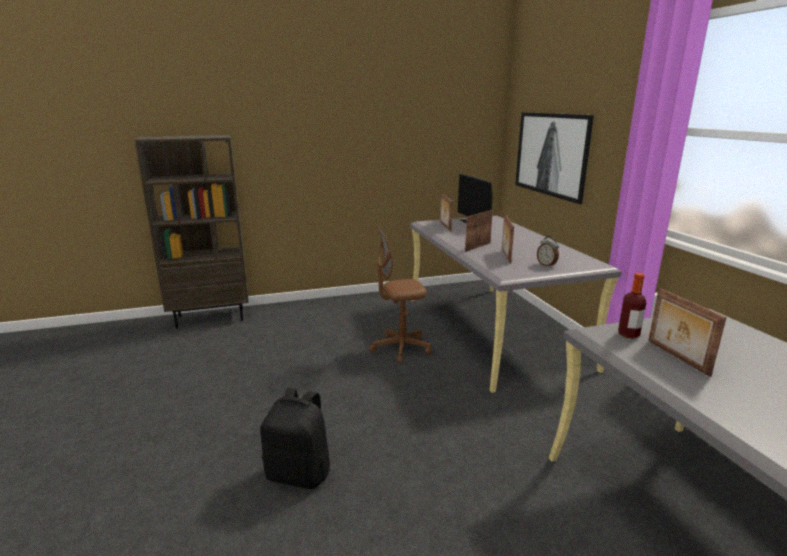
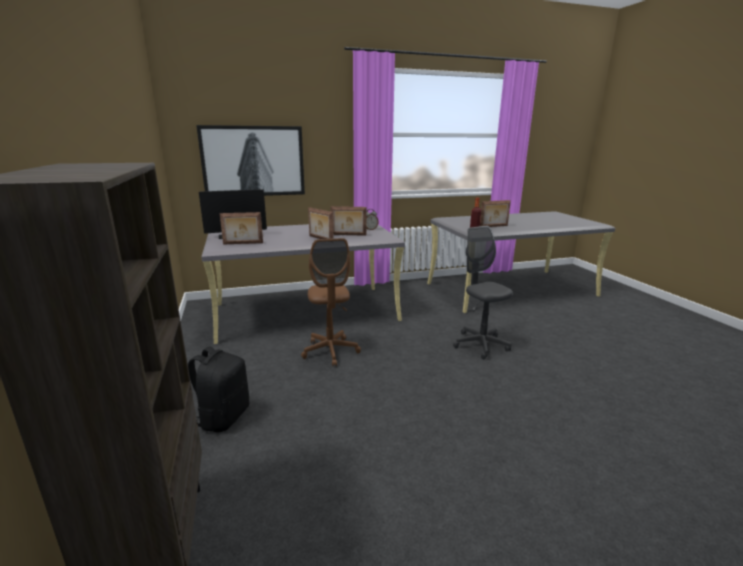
camera: 90 degrees left, 0 degrees up
(299, 473) = (521, 392): black backpack -> black backpack (223, 417)
(428, 458) = (480, 345): none -> grey office chair

